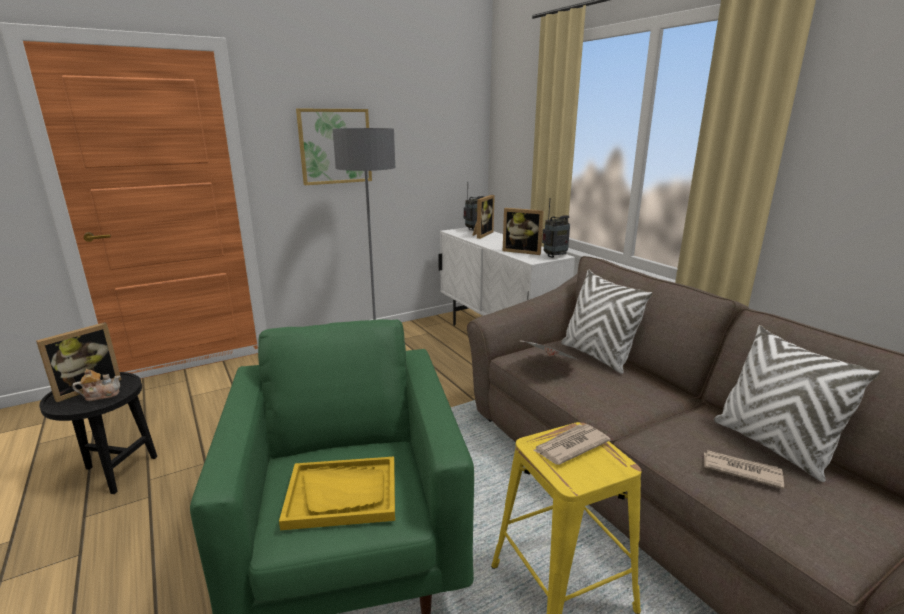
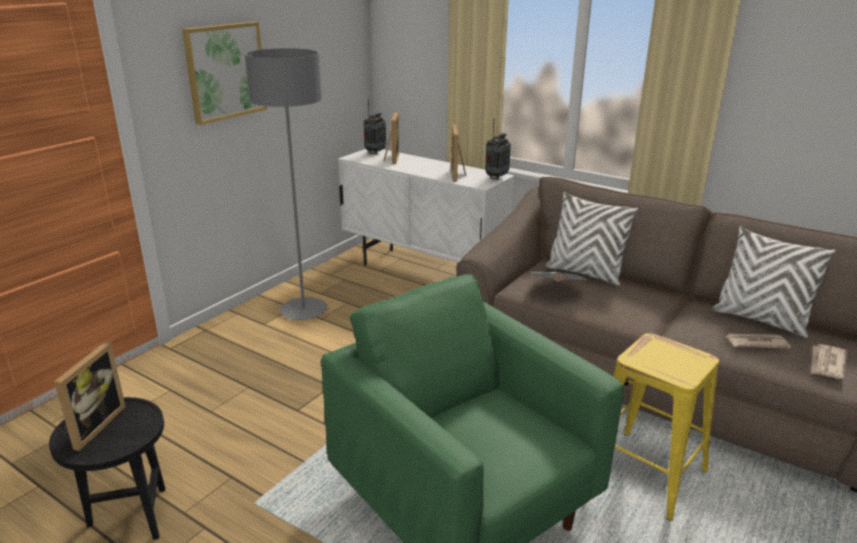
camera: 25 degrees left, 5 degrees up
(101, 395) = (126, 429): teapot -> none
(342, 494) = (505, 442): yellow tray -> none
(522, 251) = (459, 175): picture frame -> picture frame turned 90 degrees clockwise
(570, 446) = (658, 353): newspaper -> newspaper (827, 363)

